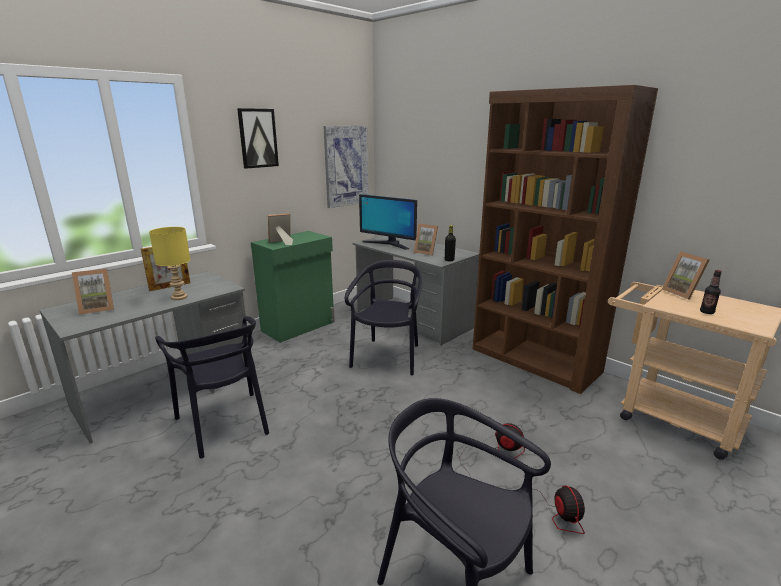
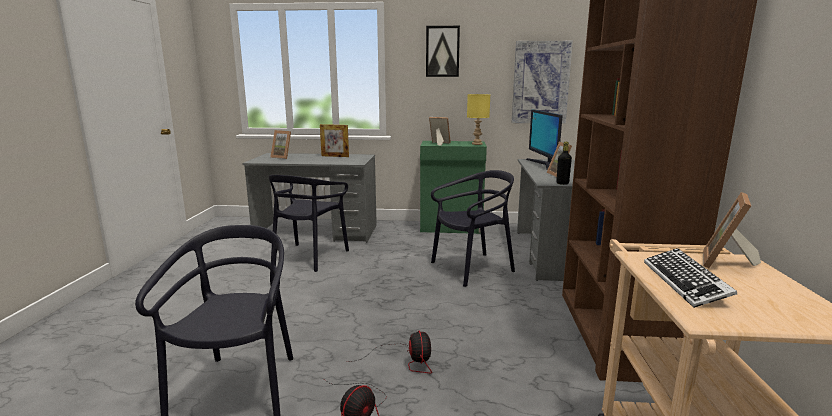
camera: 50 degrees right, 5 degrees down
(178, 297) = (323, 161): yellow table lamp -> yellow table lamp (476, 144)
(706, 312) = (685, 283): bottle -> keyboard

